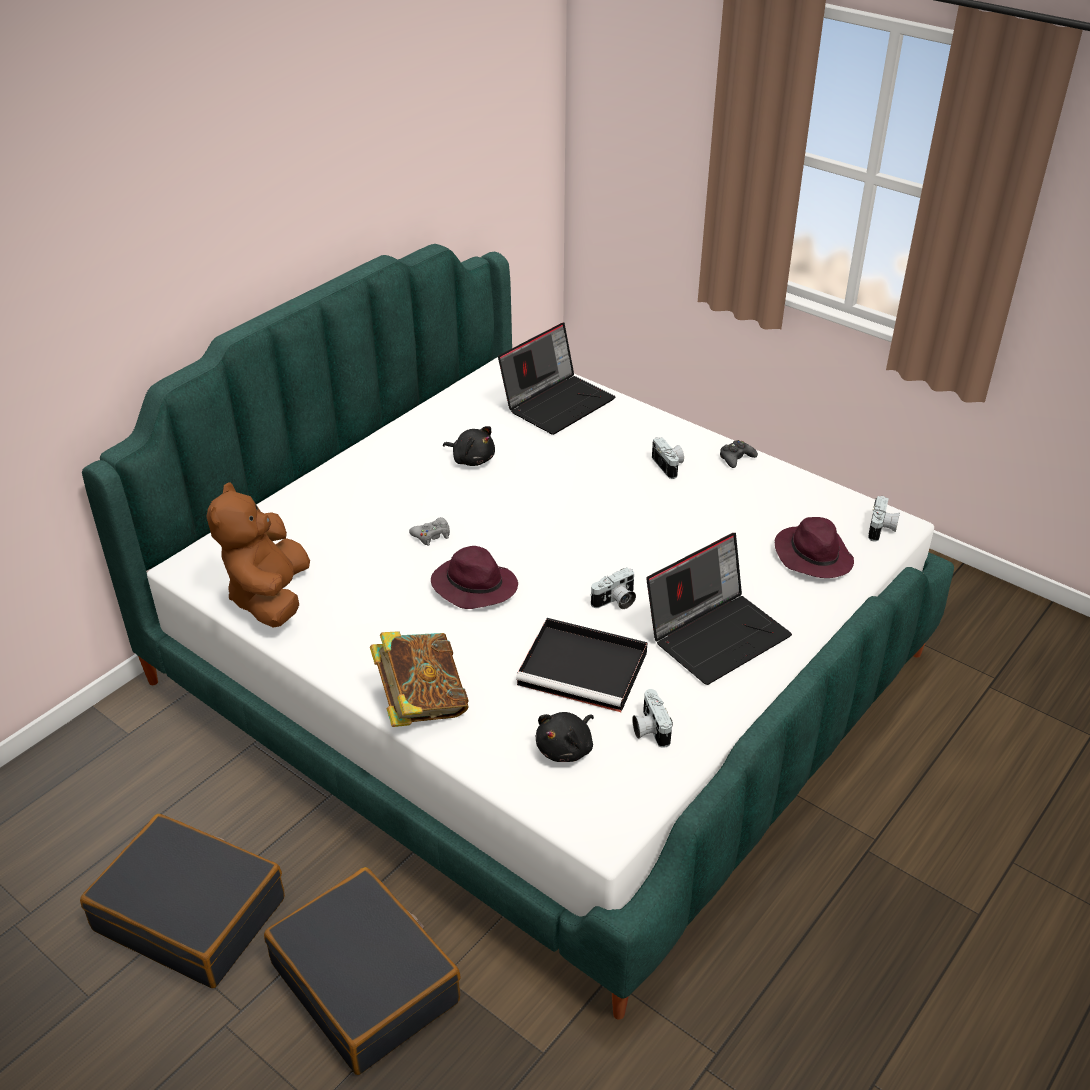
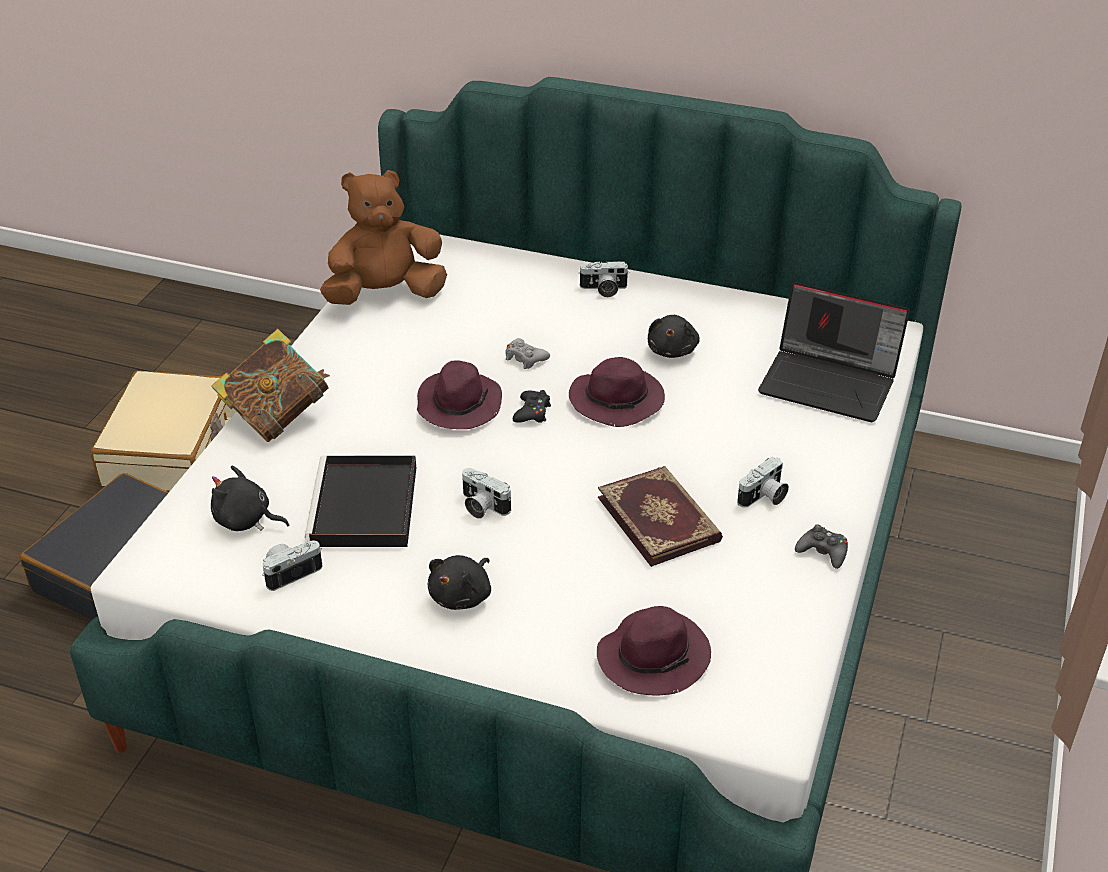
camera: 70 degrees right, 0 degrees up
(191, 913) = (171, 449): black suitcase -> beige suitcase
(509, 548) = (532, 412): none -> black game controller
(520, 501) = (618, 400): none -> purple hat
(671, 517) = (660, 518): none -> book
(717, 634) = (462, 596): laptop -> black plush toy
(882, 529) = (754, 720): camera -> camera (603, 289)

